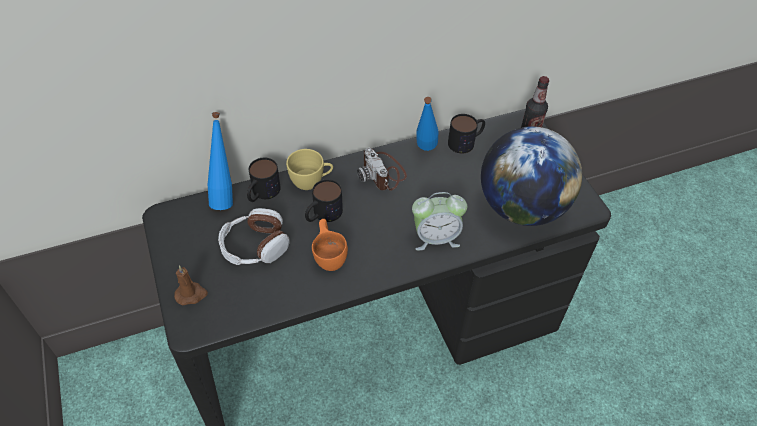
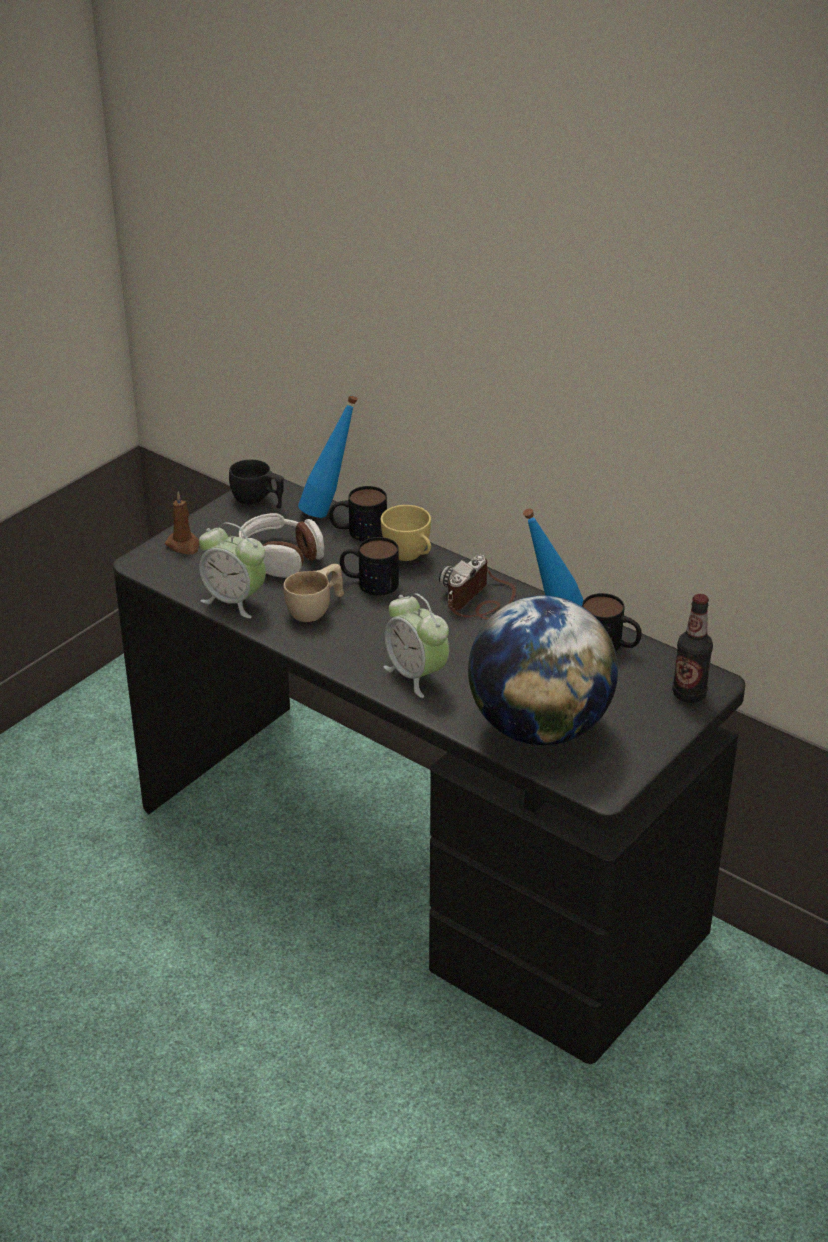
camera: 60 degrees right, 15 degrees down
(177, 228) = (258, 501): none -> black cup
(284, 295) = (234, 601): none -> alarm clock
(330, 254) = (316, 609): orange cup -> beige cup

